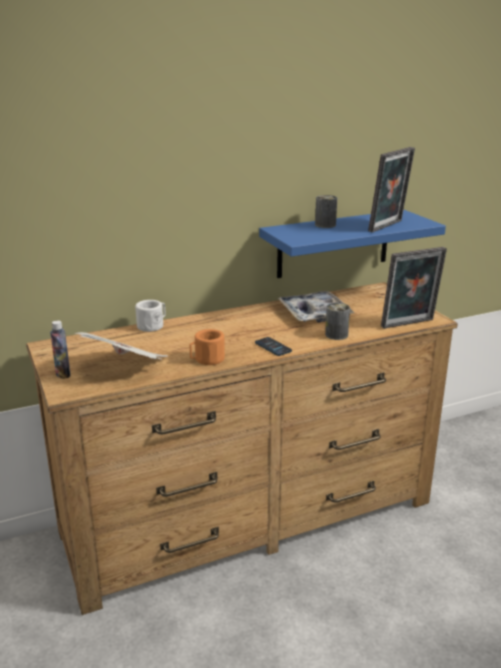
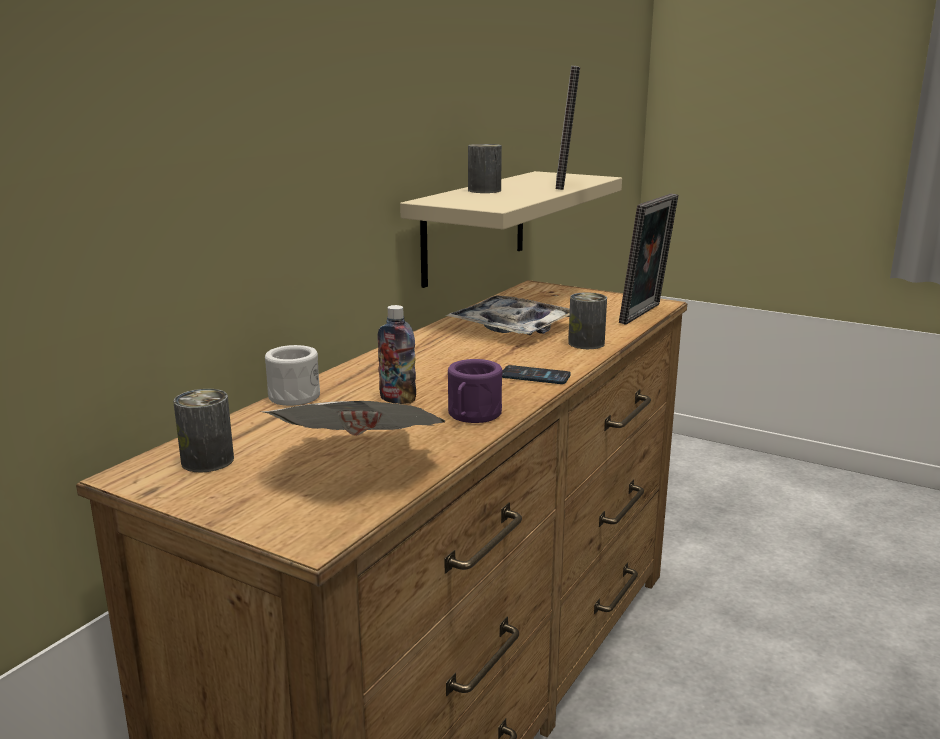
camera: 35 degrees left, 5 degrees down
(63, 374) = (255, 508): bottle -> bottle (397, 399)
(76, 348) = (207, 461): none -> can
(206, 360) = (472, 416): orange mug -> purple mug
(333, 244) = (475, 226): blue shelf -> beige shelf

